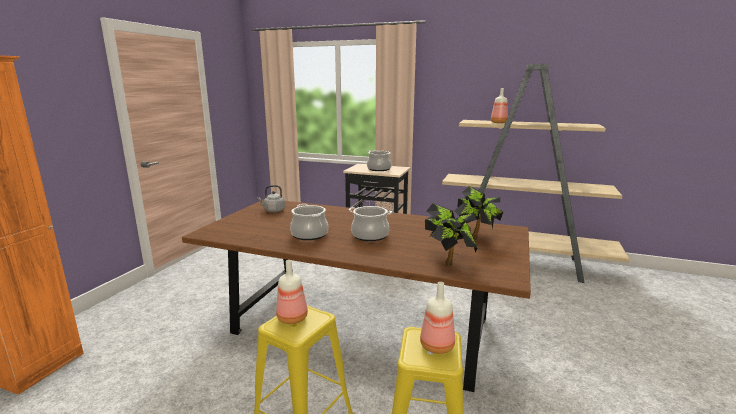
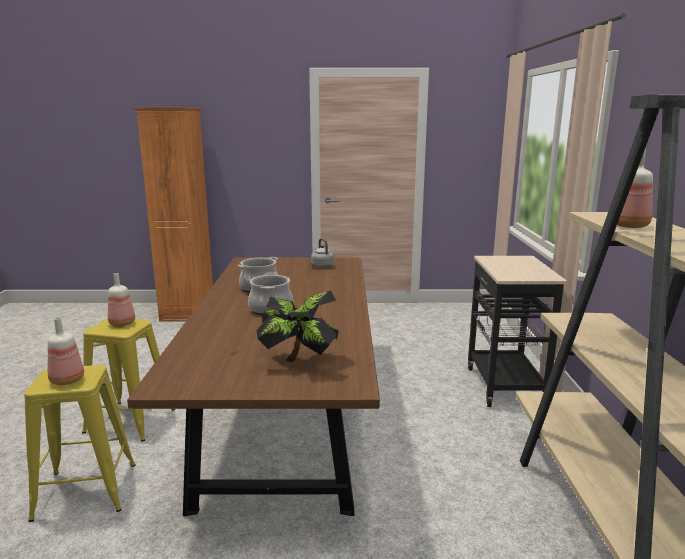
camera: 70 degrees right, 0 degrees up
(379, 169) = (515, 267): cooking pot -> none
(449, 261) = (207, 352): potted plant -> none

